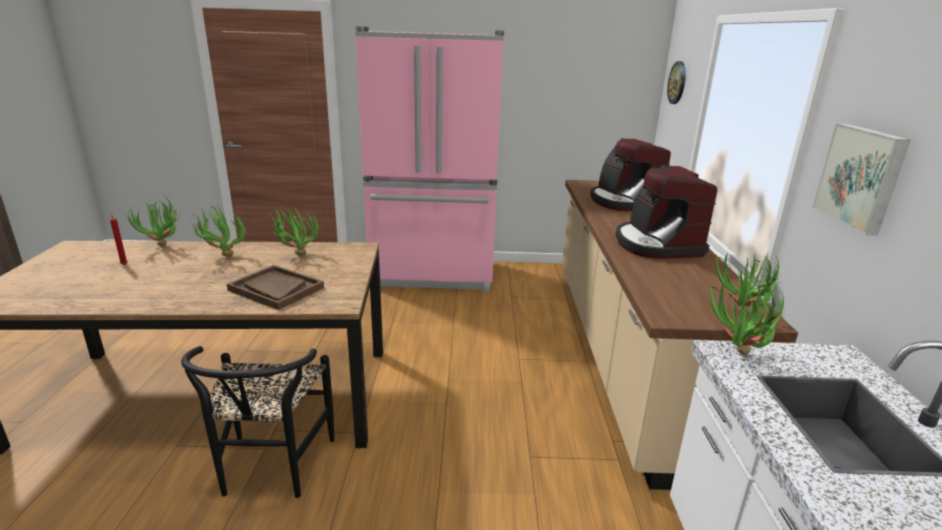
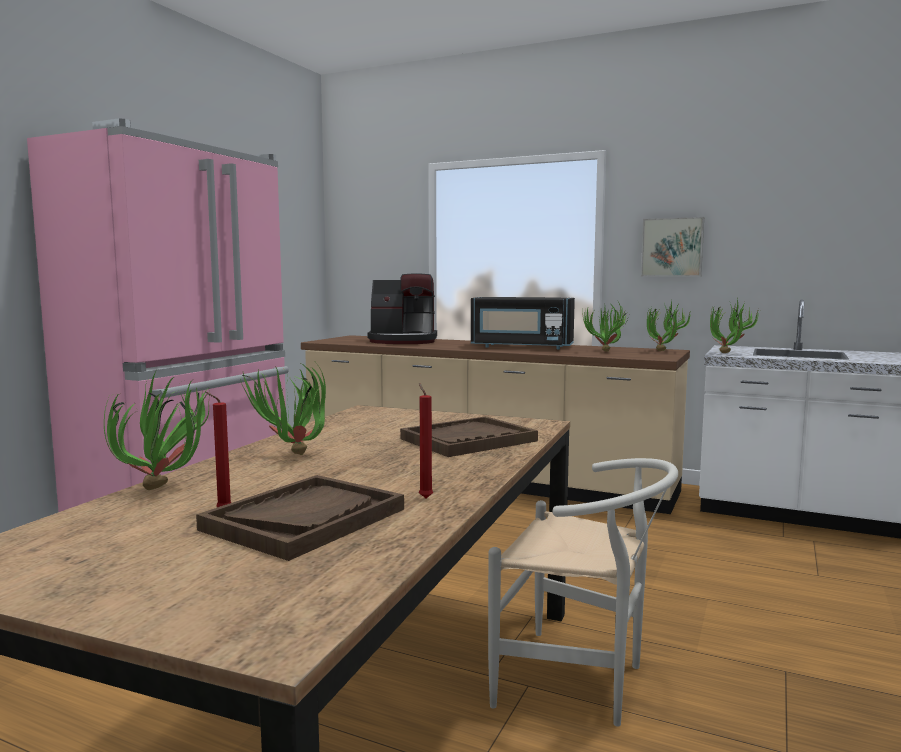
camera: 65 degrees left, 15 degrees down
(107, 281) = (305, 519): none -> brown tray
(137, 298) = (424, 497): none -> red candle
(271, 471) = (581, 683): black chair -> white chair
(294, 255) = (351, 430): potted plant -> potted plant (605, 352)
(656, 244) = (521, 347): coffee machine -> black microwave
(677, 82) = (364, 230): wall clock -> none

